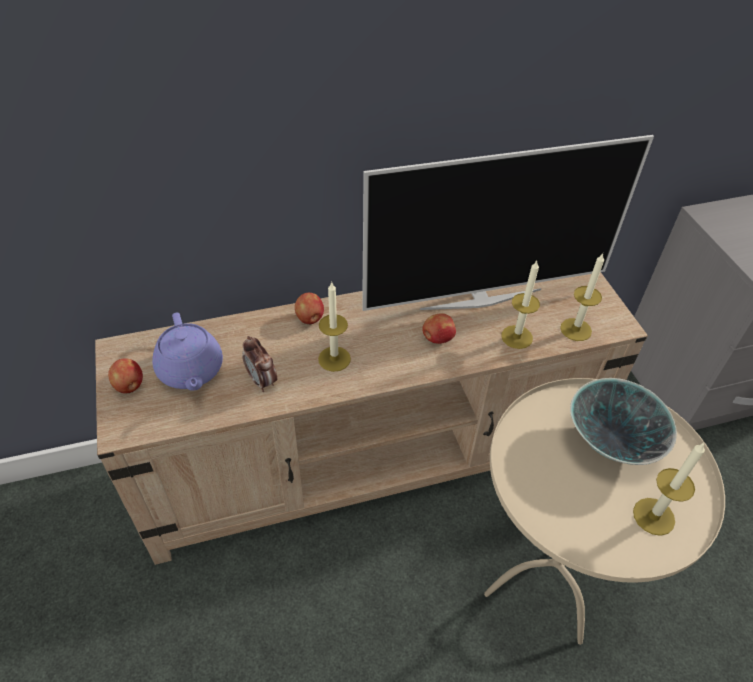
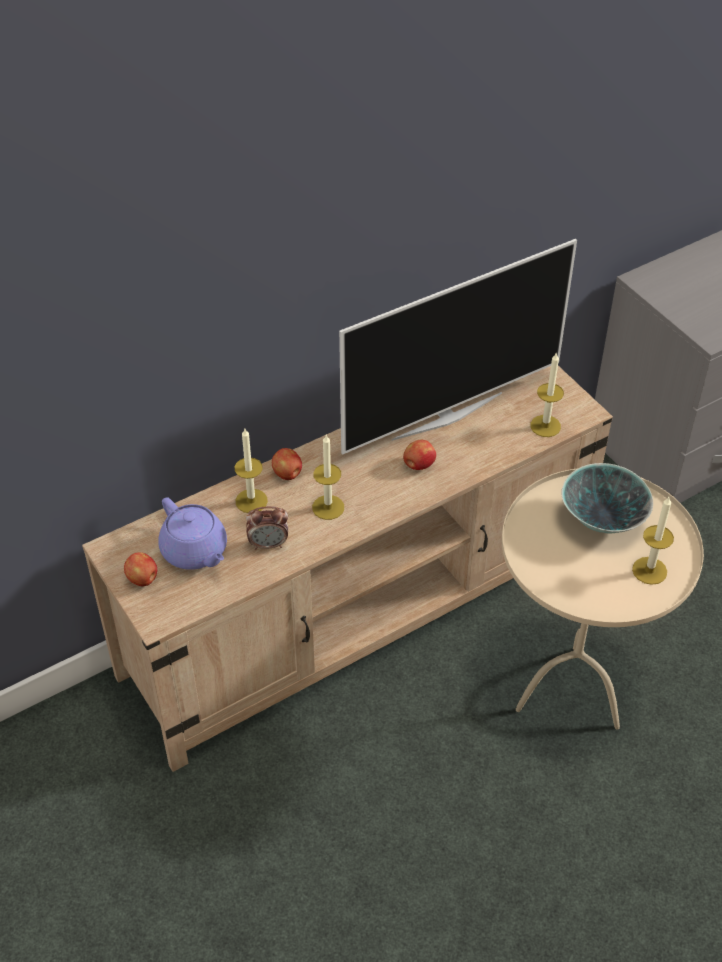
camera: 15 degrees left, 0 degrees up
(262, 381) = (268, 544): alarm clock -> alarm clock turned 45 degrees counterclockwise
(516, 337) = (492, 446): candle -> candle (251, 501)

